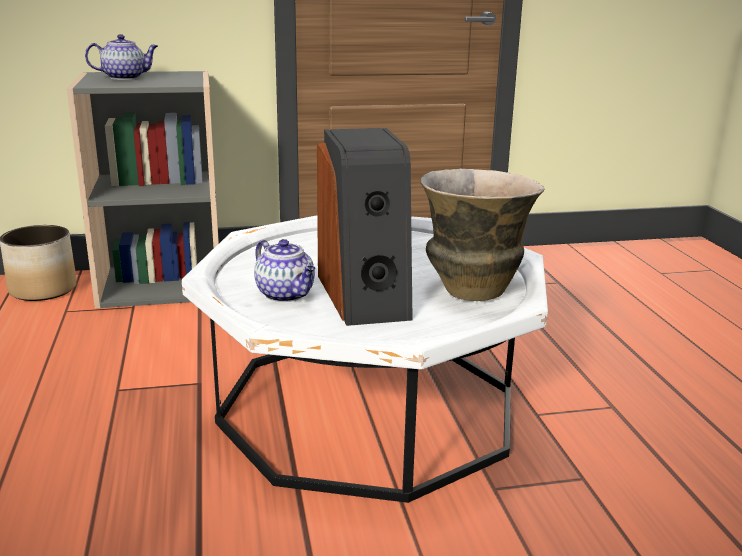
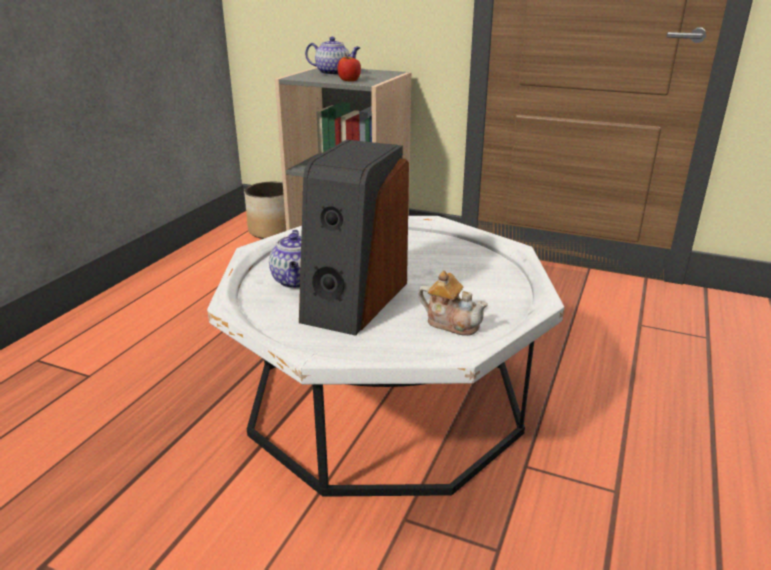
camera: 35 degrees right, 5 degrees up
(164, 83) = (349, 80): none -> apple
(472, 290) = (452, 323): vase -> teapot

